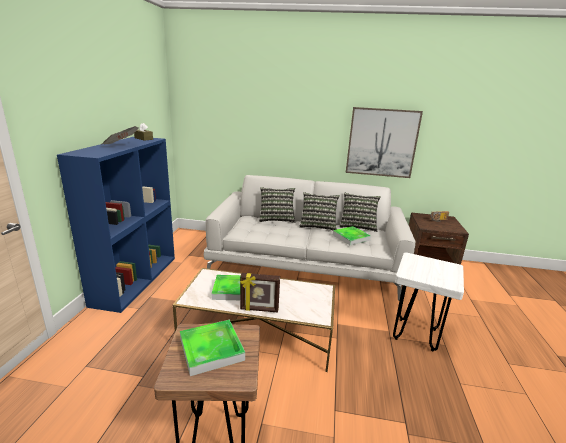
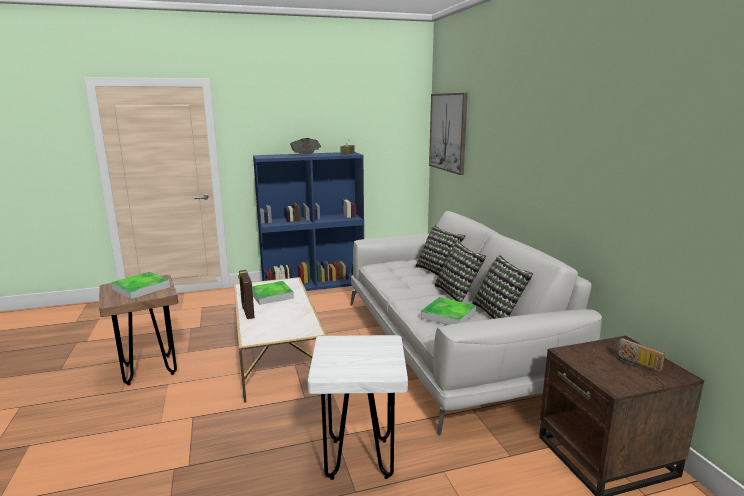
camera: 65 degrees right, 5 degrees down
(382, 143) = (593, 186): picture -> picture (448, 132)

